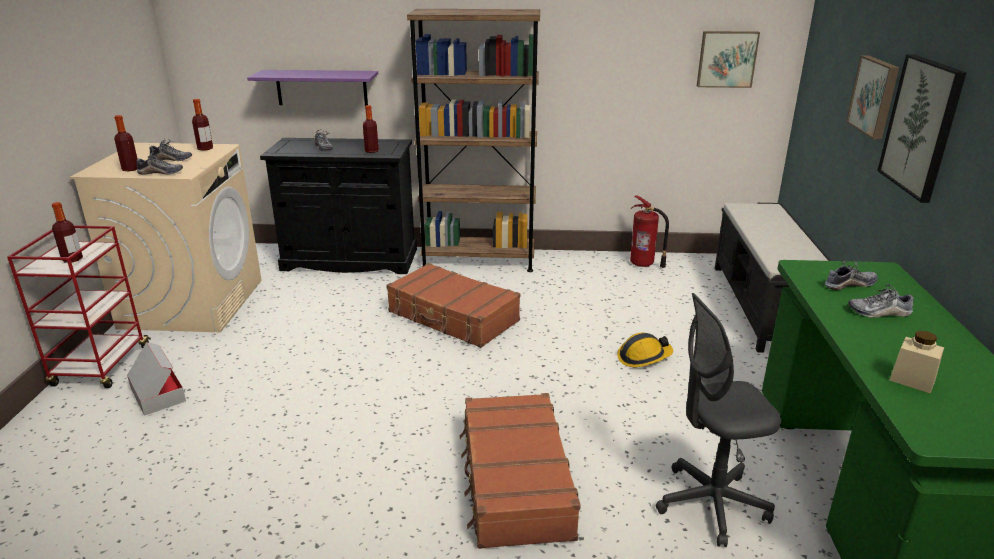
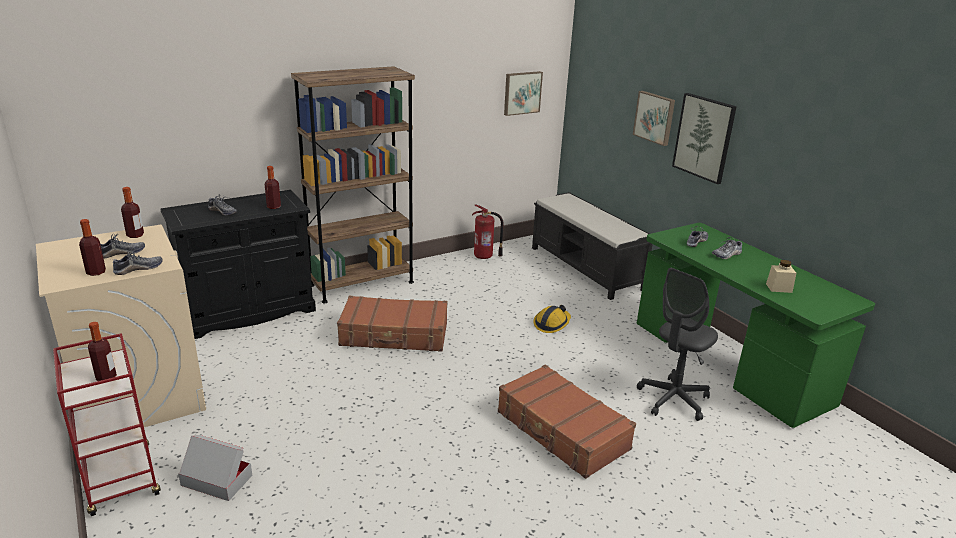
camera: 35 degrees left, 0 degrees up
(321, 88) = (198, 154): purple shelf -> none

